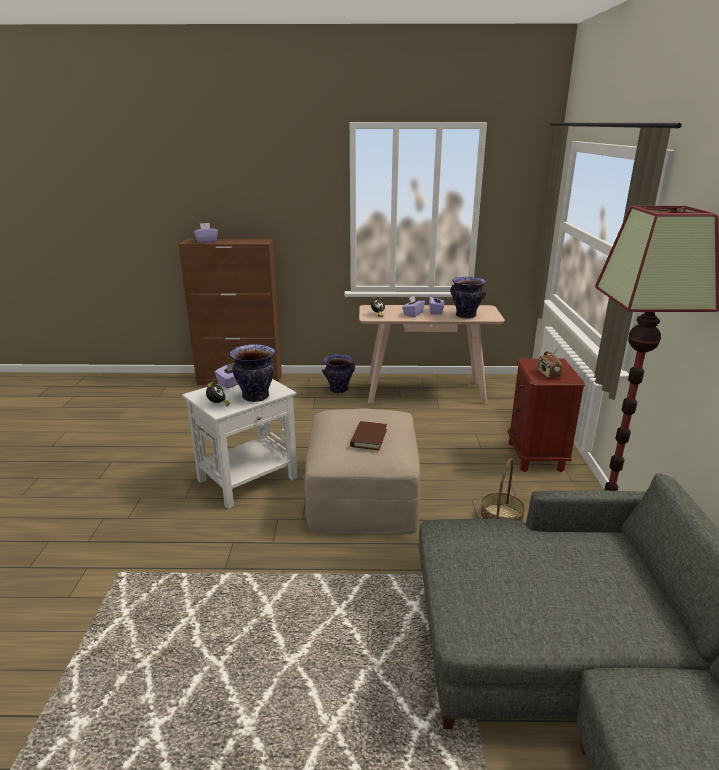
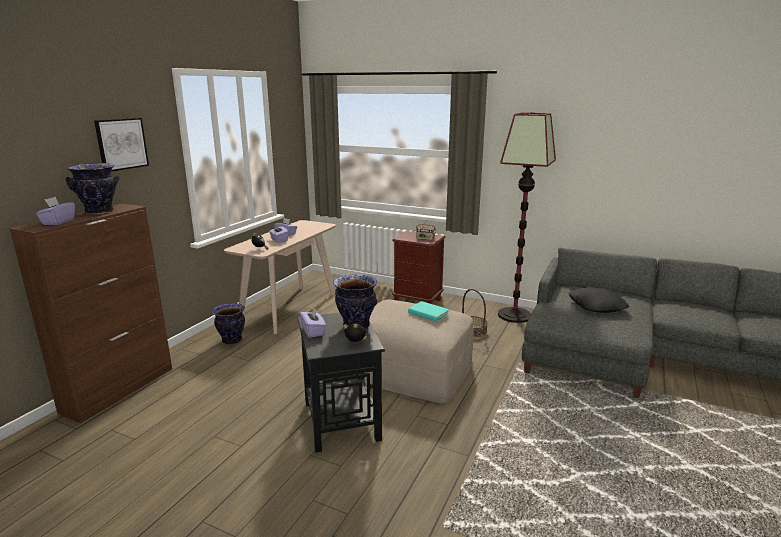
camera: 65 degrees left, 5 degrees down
(248, 479) = (341, 420): white side table -> black side table
(284, 189) = (121, 144): none -> picture
(369, 438) = (428, 314): brown book -> turquoise book
(465, 316) = (310, 229): vase -> vase (99, 212)
(553, 576) = (597, 305): none -> black pillow

